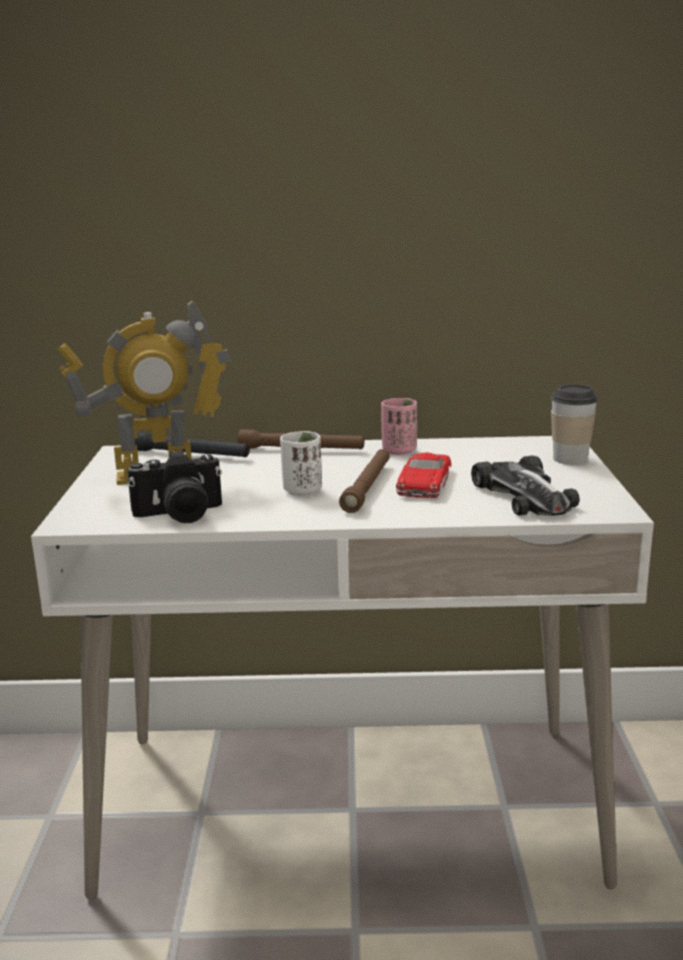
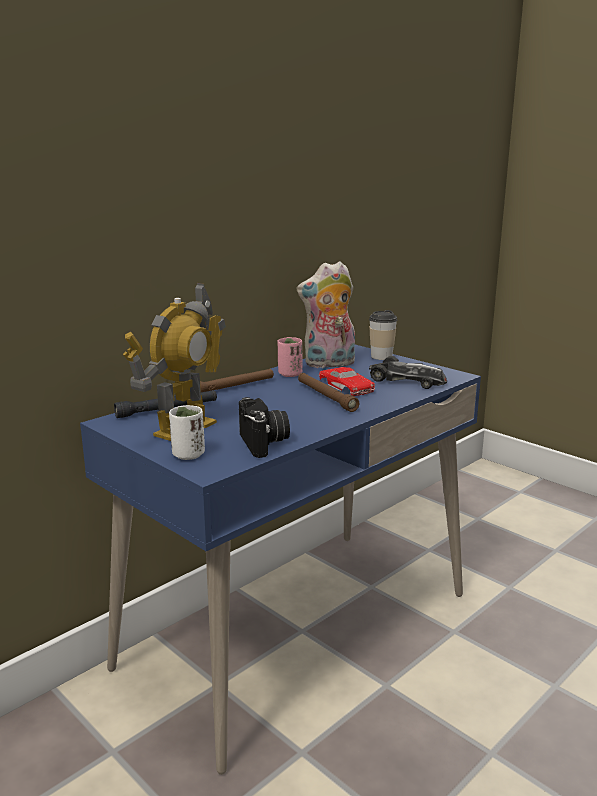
camera: 45 degrees left, 0 degrees up
(179, 515) = (264, 443): camera -> camera turned 45 degrees counterclockwise
(302, 491) = (297, 409): white cup -> white cup (188, 455)
(349, 805) = (297, 629): white desk -> blue desk
(475, 451) = (329, 364): none -> plush toy

